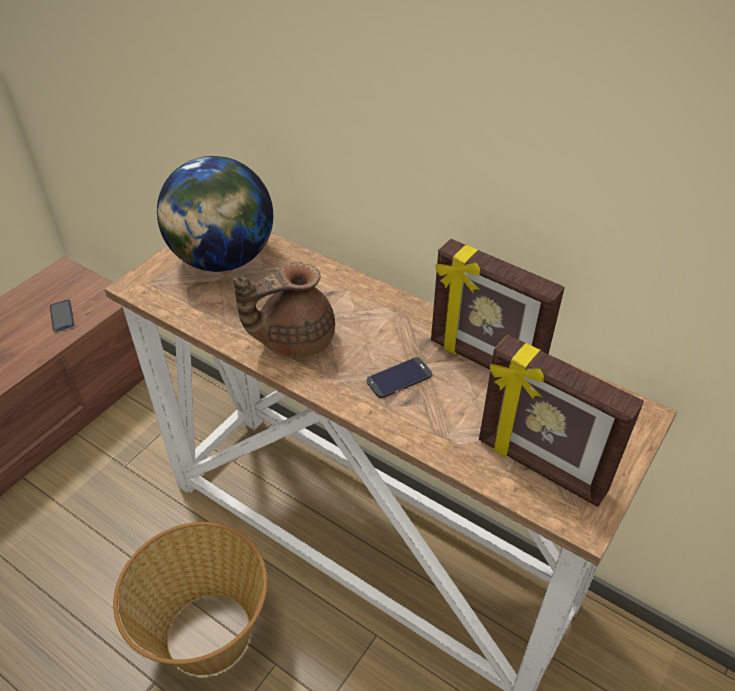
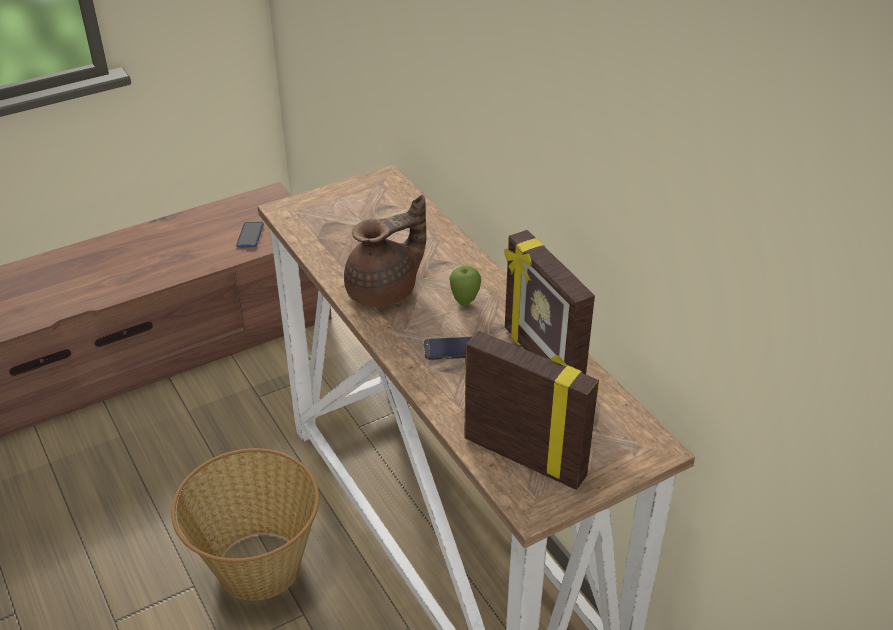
camera: 25 degrees right, 5 degrees down
(223, 259) = (369, 208): globe -> none
(293, 339) = (385, 291): brown teapot -> brown teapot turned 150 degrees clockwise
(377, 327) = (465, 302): none -> apple
(540, 467) = (525, 456): picture frame -> picture frame turned 150 degrees clockwise

